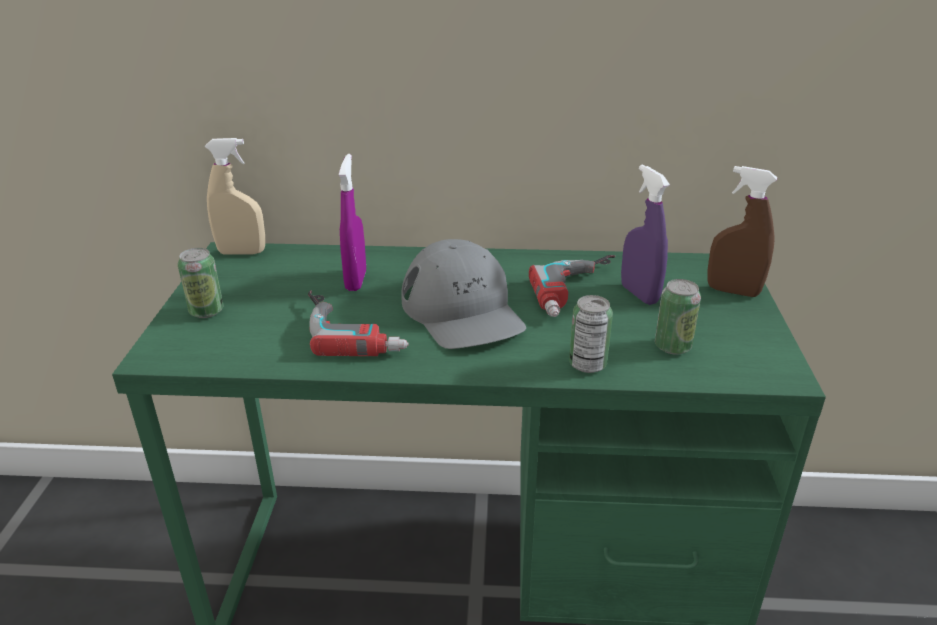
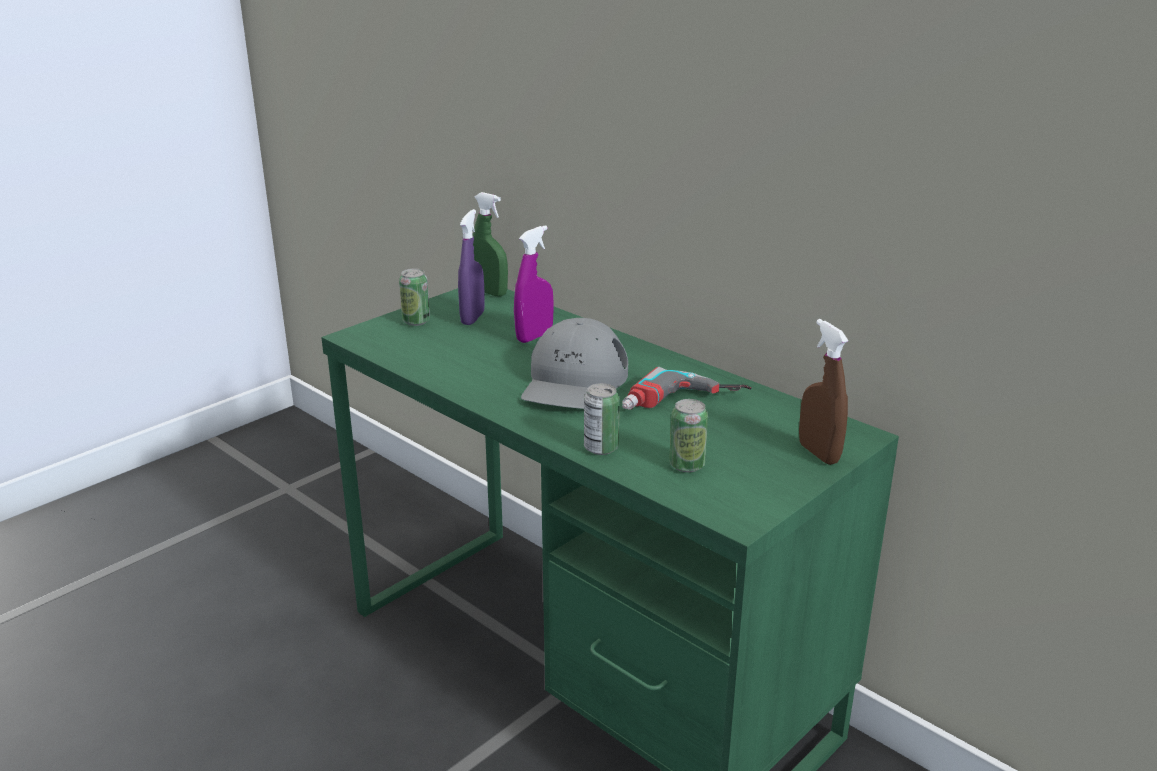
camera: 40 degrees right, 5 degrees down
(242, 252) = (490, 292): beige spray bottle -> green spray bottle
(356, 328) = (487, 365): power drill -> none
(639, 294) = (730, 424): purple spray bottle -> purple spray bottle (472, 318)

